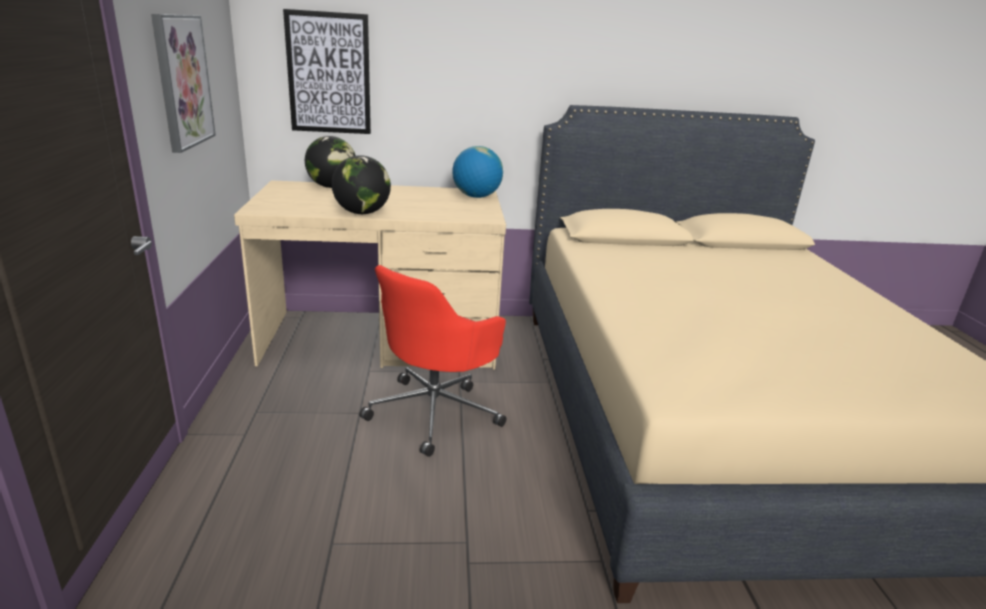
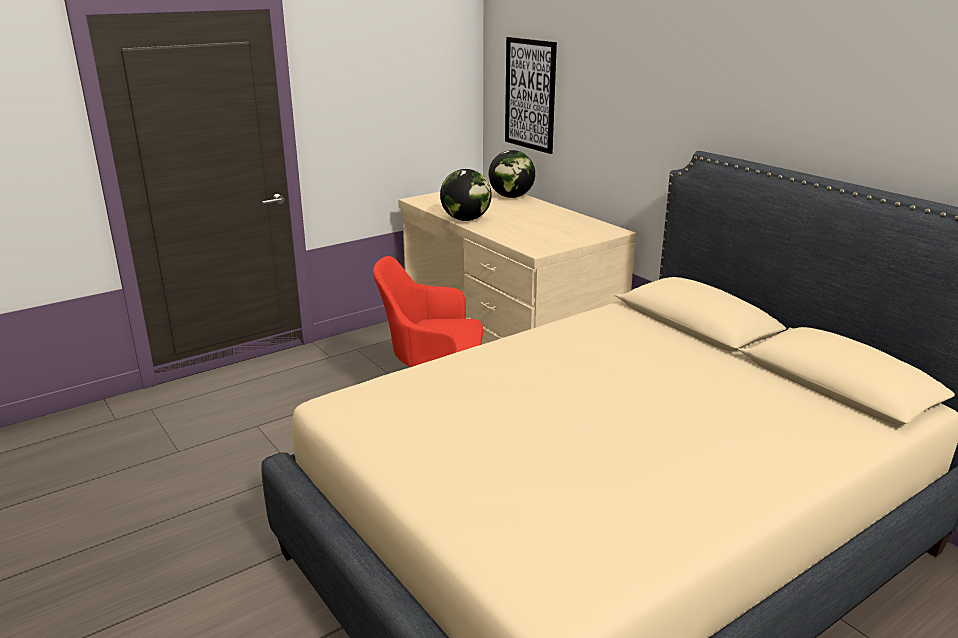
camera: 60 degrees right, 0 degrees up
(182, 81) = (373, 96): picture -> none
(476, 196) = (592, 233): globe -> none

